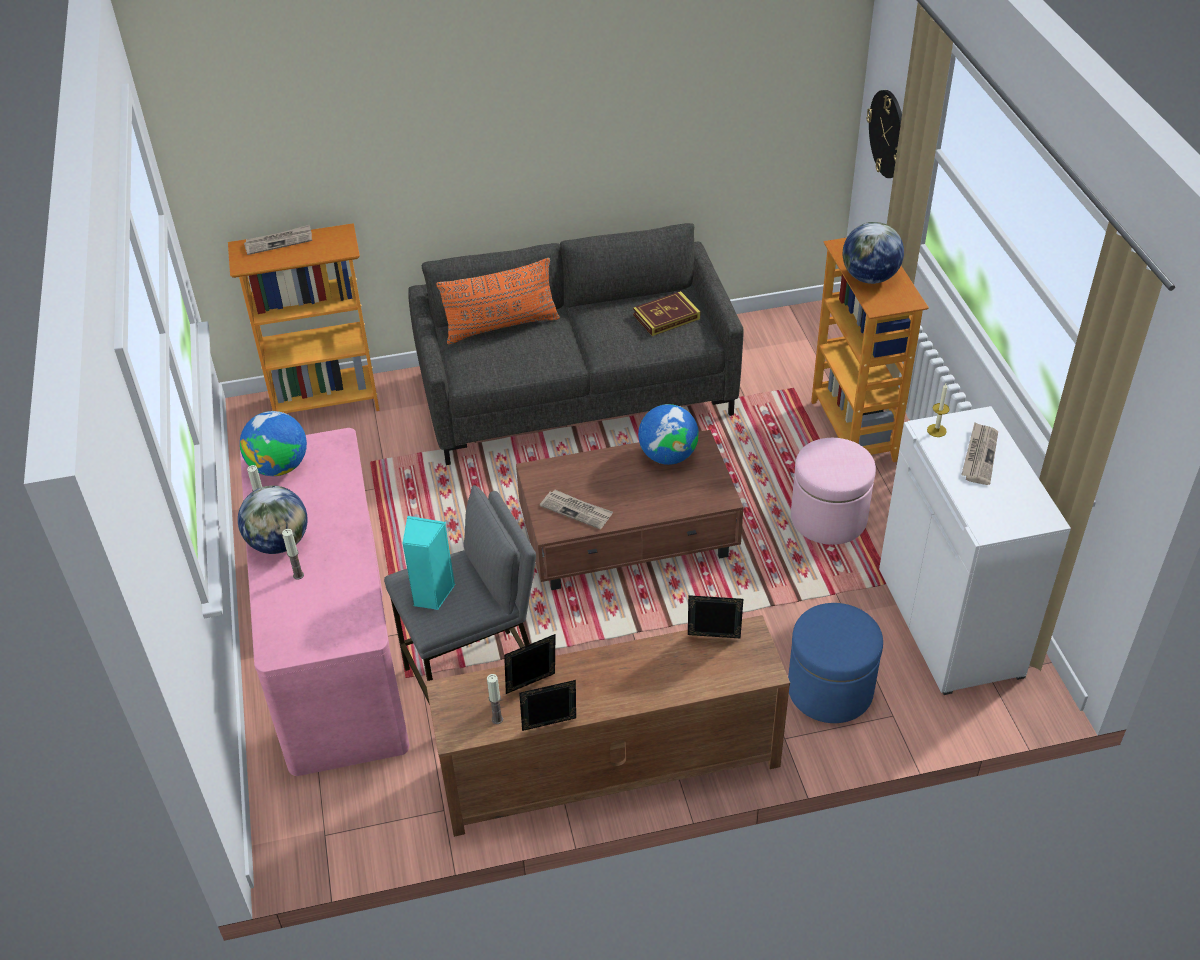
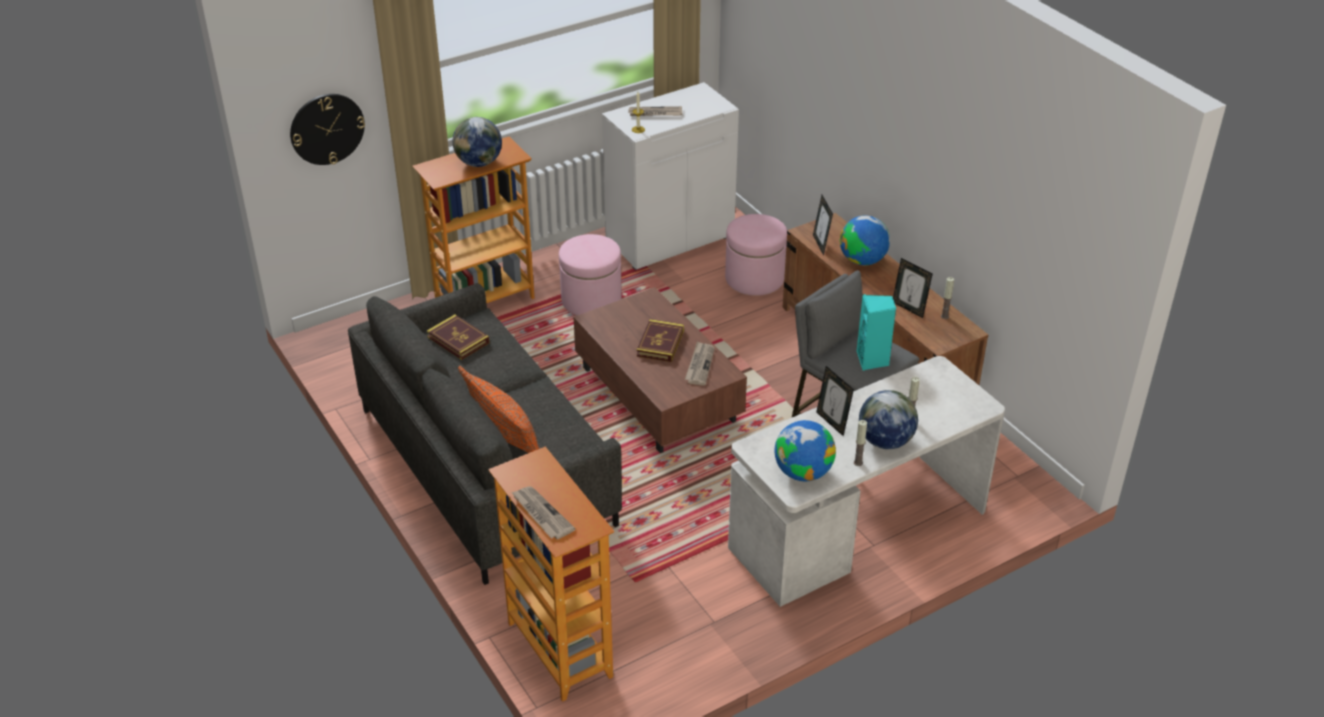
camera: 110 degrees left, 5 degrees down
(334, 646) = (859, 529): pink desk -> white desk
(550, 728) = (935, 294): picture frame -> picture frame (832, 422)
(630, 487) = (660, 343): none -> book
(667, 456) = (615, 332): globe -> globe (862, 260)
(830, 689) = (754, 278): blue ottoman -> pink ottoman

